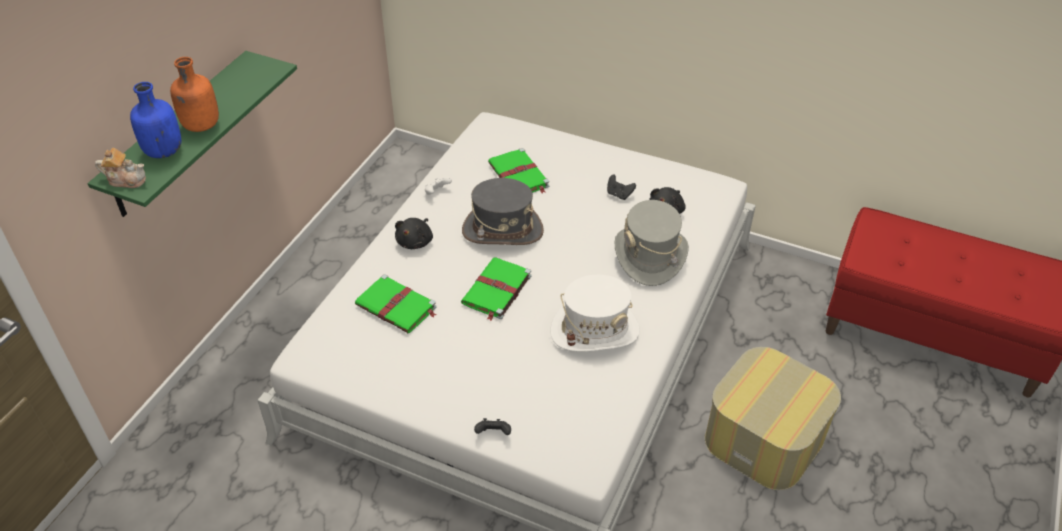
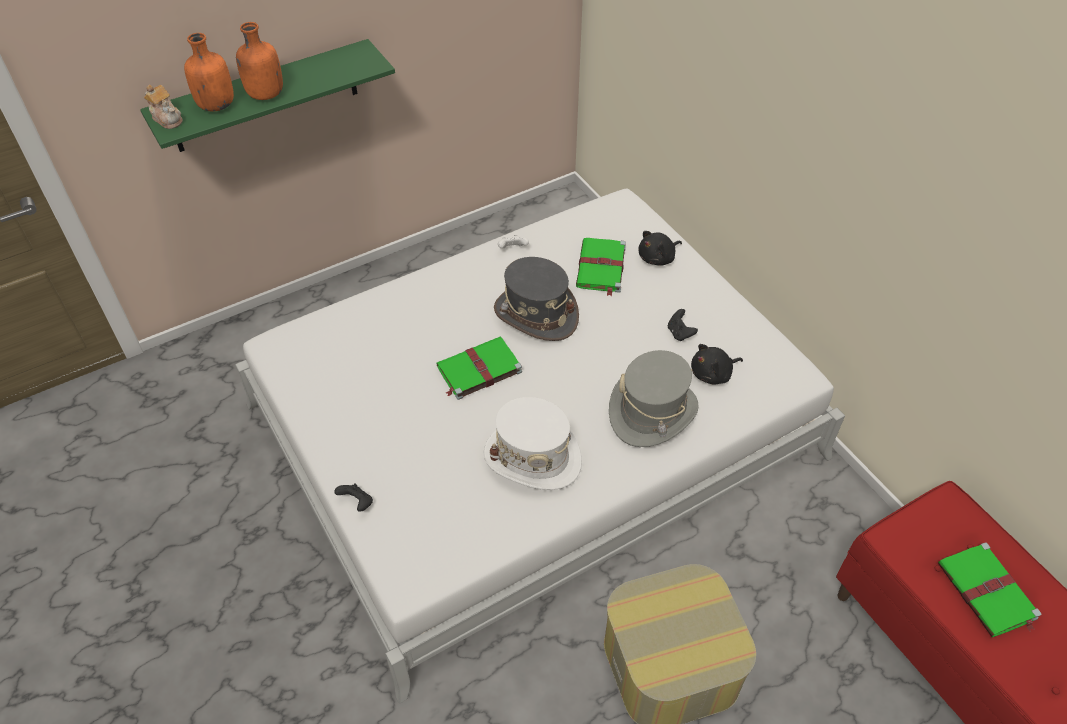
camera: 35 degrees right, 5 degrees up
(163, 151) = (216, 105): blue bottle -> orange bottle
(397, 307) = (383, 340): green book -> green book (987, 592)
(415, 241) = (453, 287): black plush toy -> black plush toy (658, 258)

